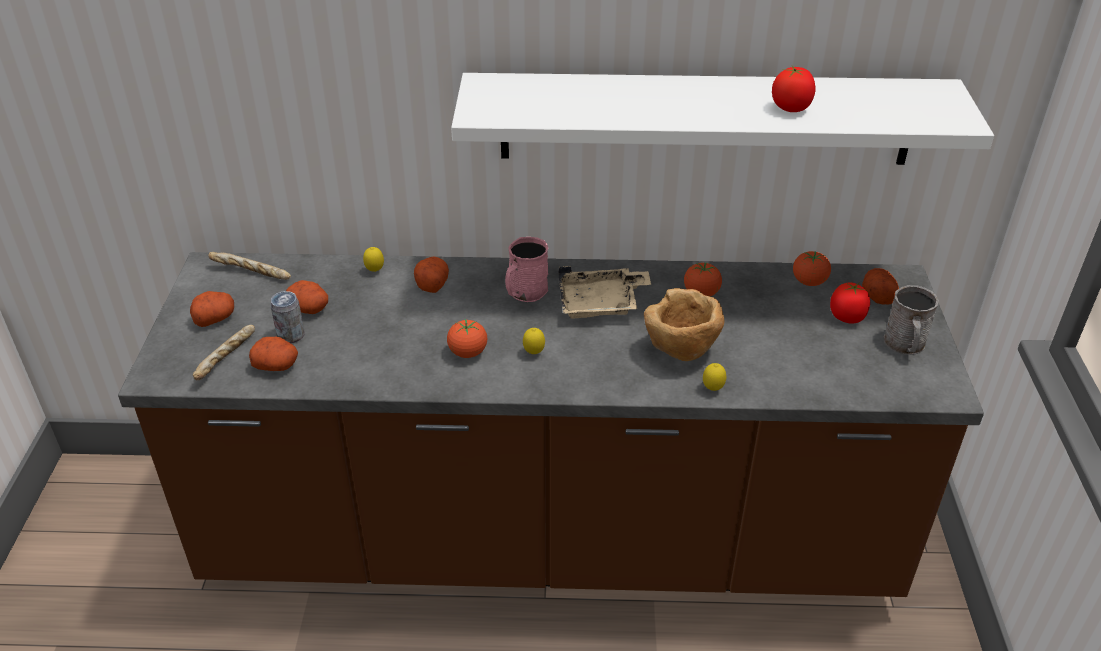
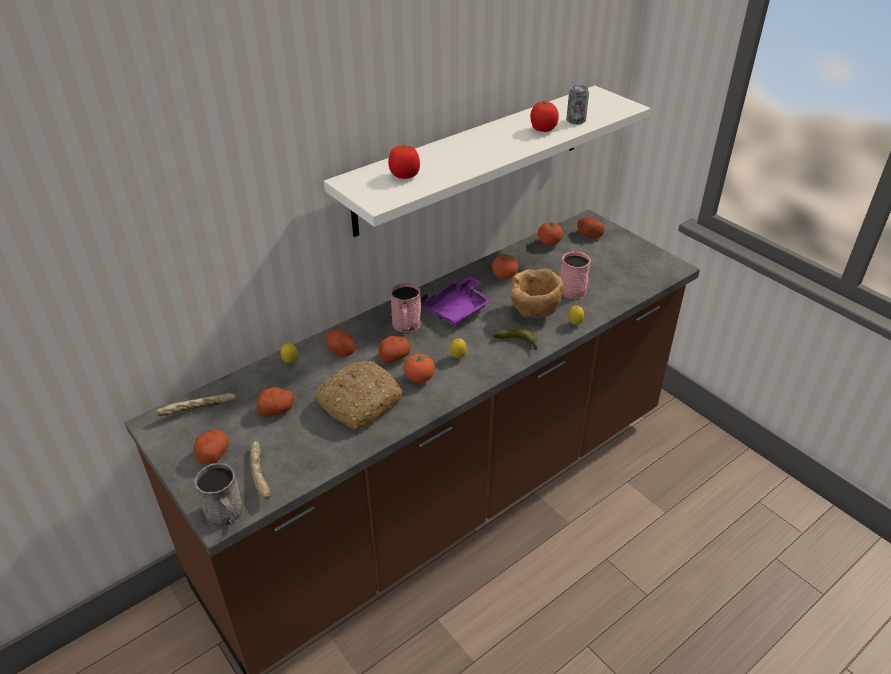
camera: 40 degrees left, 0 degrees up
(277, 365) = (304, 457): potato -> potato (394, 356)
(291, 336) = (288, 433): can -> can (576, 120)
(386, 343) = (360, 401): none -> bread
(600, 303) = (458, 309): beige tray -> purple tray
(619, 374) = (519, 343): none -> banana
(765, 346) = (570, 288): none -> pink mug
(847, 317) = (589, 253): tomato -> tomato (405, 176)
(905, 345) = (631, 253): grey mug -> grey mug (226, 515)

